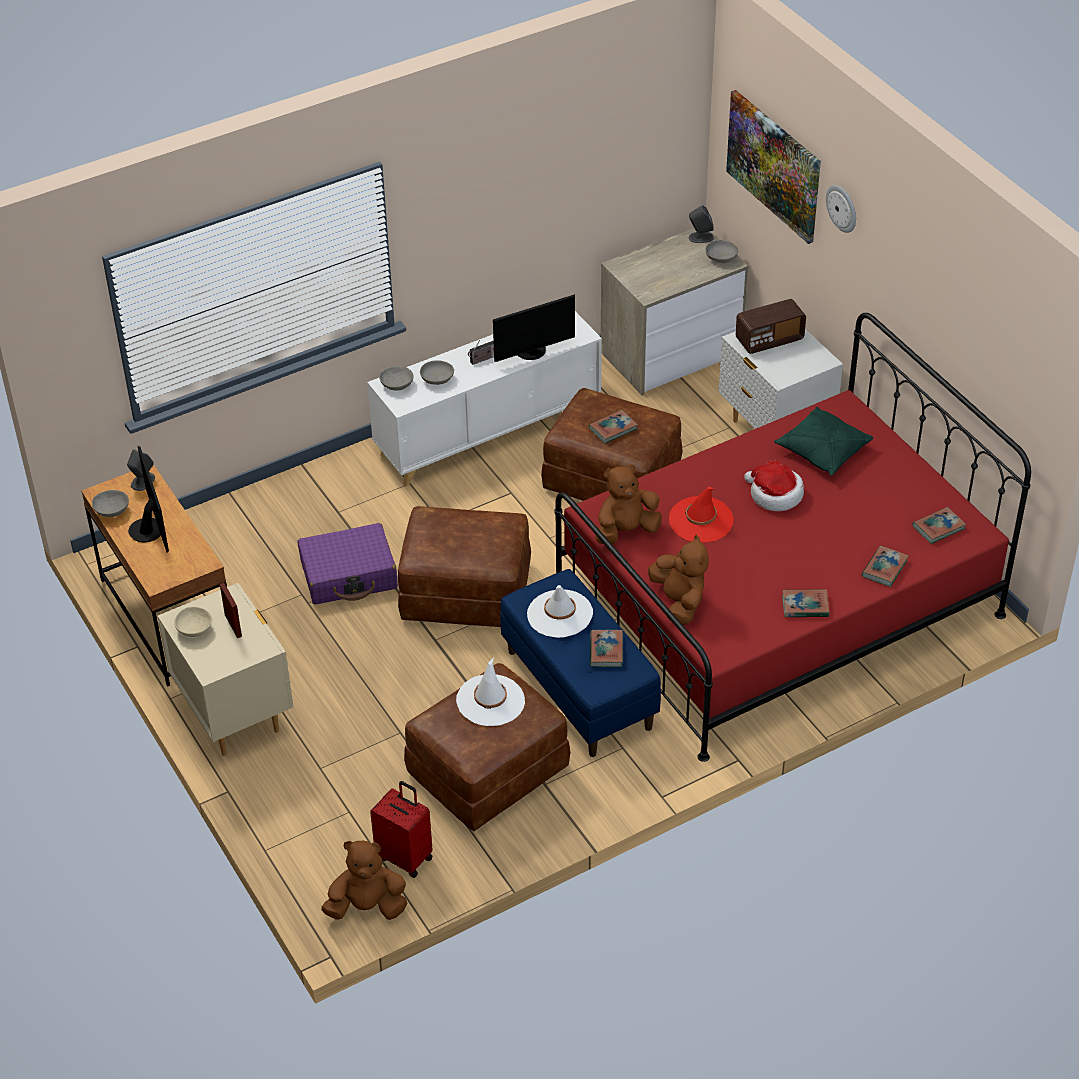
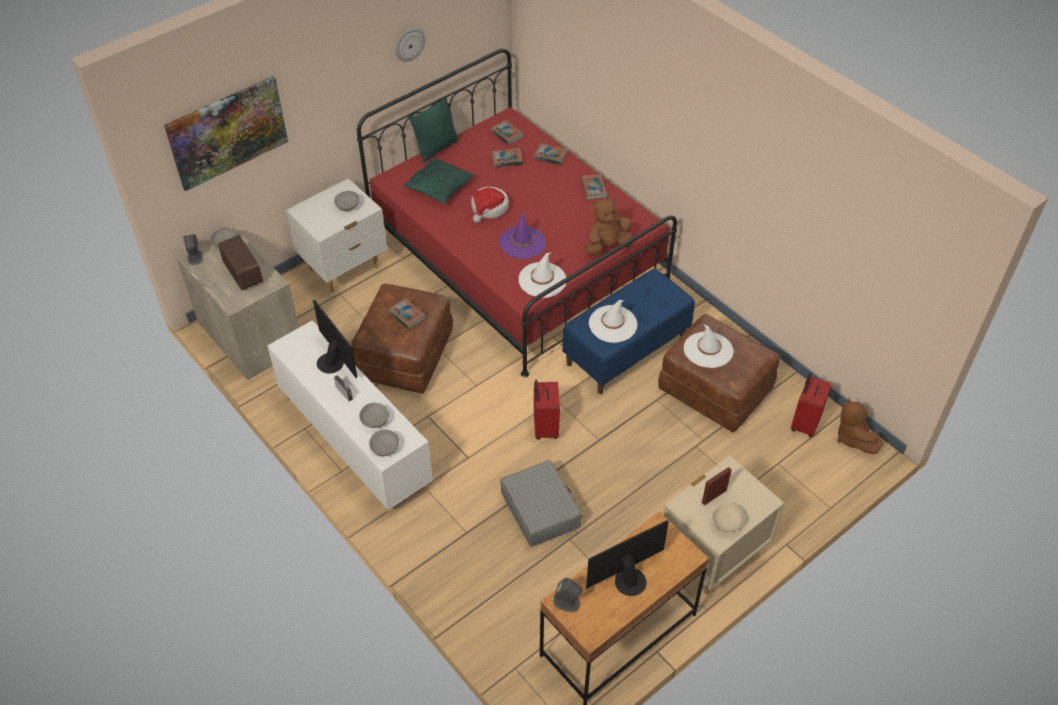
camera: 100 degrees left, 5 degrees up
(112, 511) = (612, 617): grey bowl -> grey bowl (348, 206)
(349, 575) = (540, 509): purple suitcase -> grey suitcase
(467, 592) = (545, 428): brown ottoman -> red suitcase
(606, 651) = (641, 296): book -> book (507, 159)
(626, 531) = (542, 280): brown plush toy -> white hat
(701, 520) = (522, 242): red hat -> purple hat
(769, 340) = (322, 216): radio -> radio (243, 273)
(842, 208) = (304, 84): wall clock -> wall clock (409, 44)
(909, 454) = (436, 149): none -> green pillow

